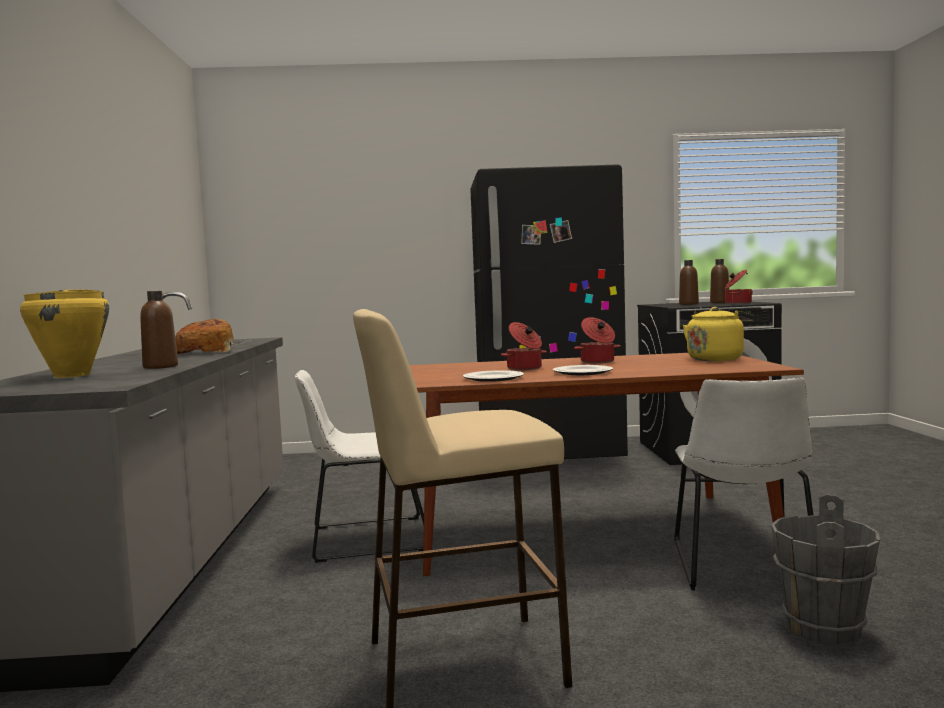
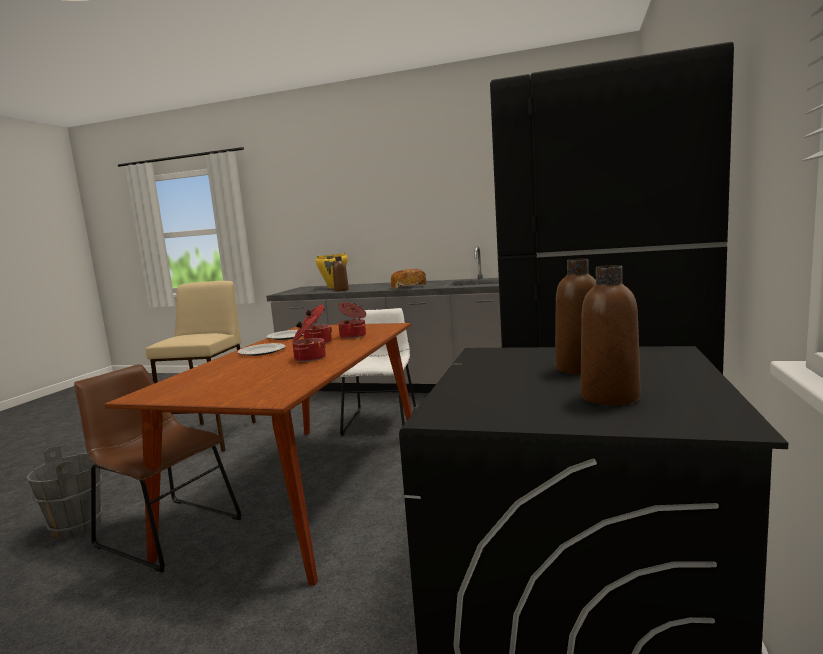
camera: 110 degrees right, 5 degrees up
(717, 359) = (226, 391): yellow kettle -> none
(737, 303) = (479, 394): cooking pot -> cooking pot (353, 336)
(742, 568) = (165, 531): white chair -> brown chair

